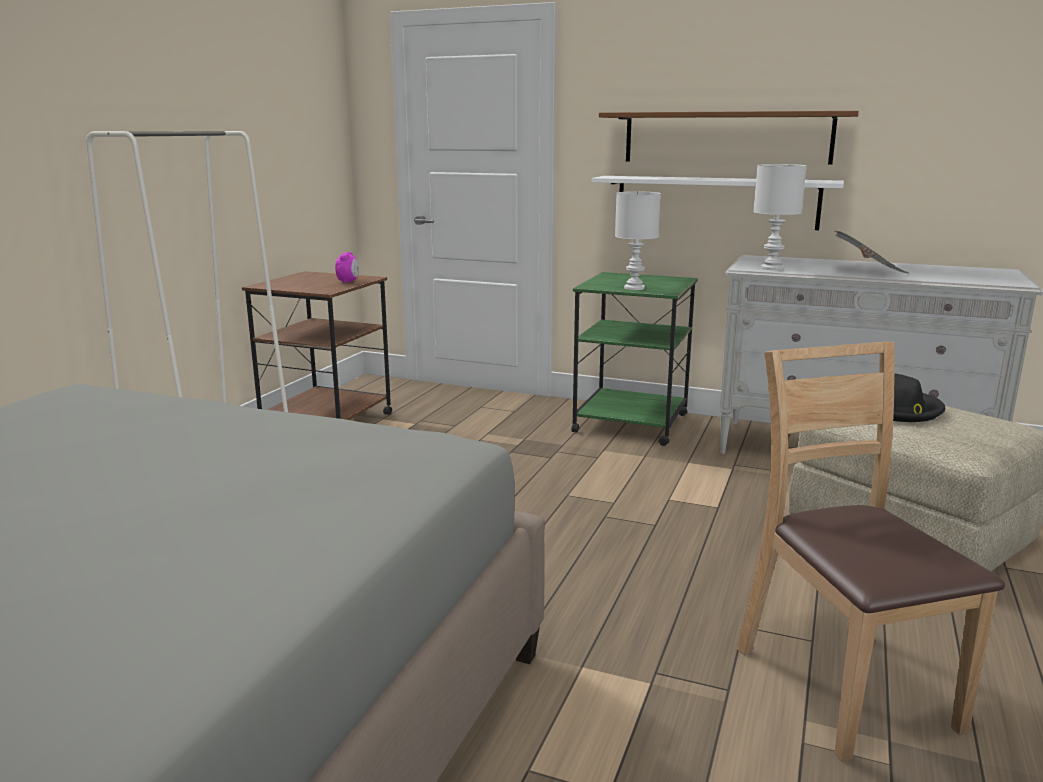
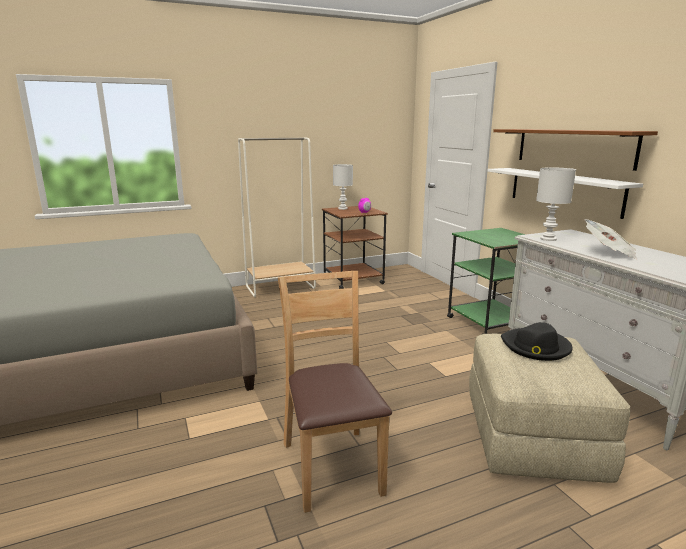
camera: 45 degrees right, 0 degrees up
(633, 288) = (484, 238): white table lamp -> white table lamp (342, 208)
(844, 685) = (332, 466): brown chair -> brown chair turned 45 degrees counterclockwise

